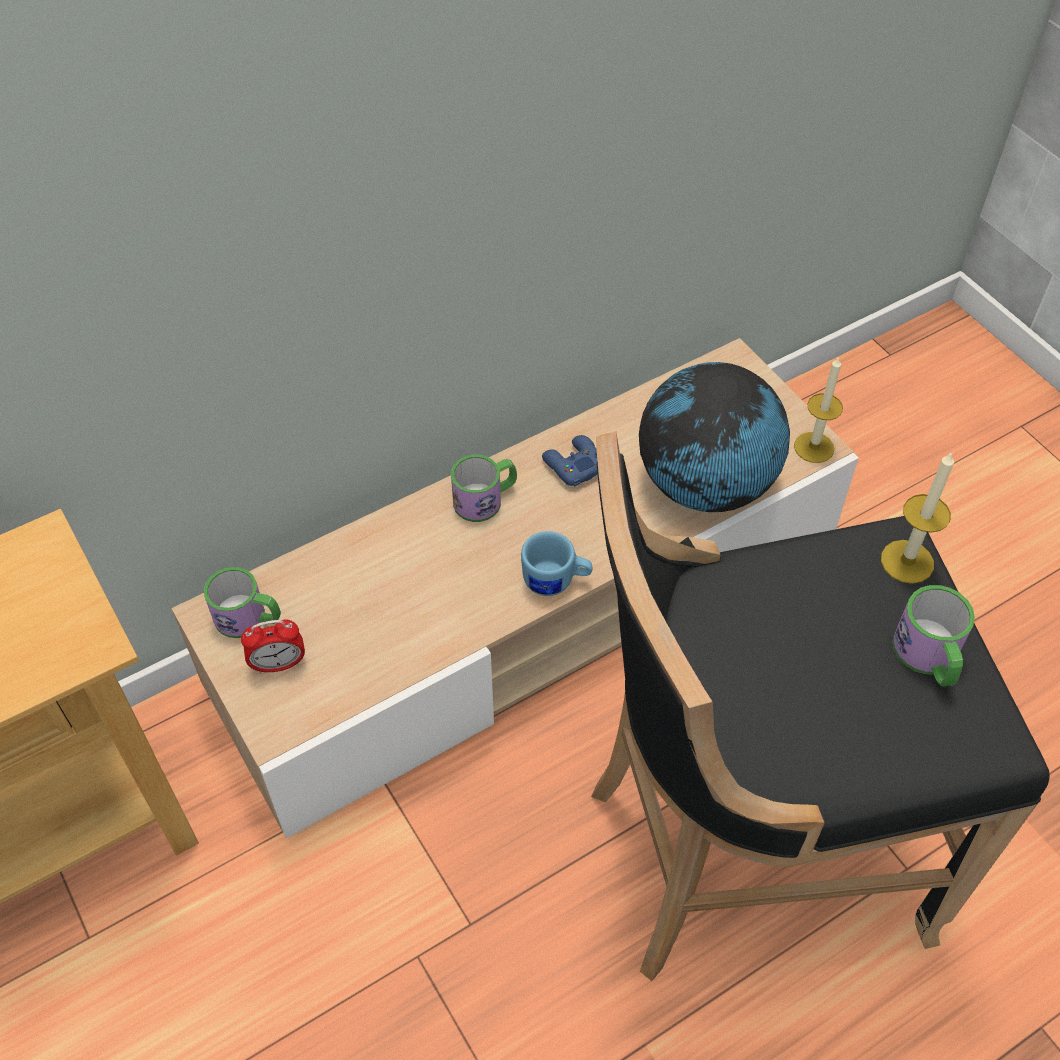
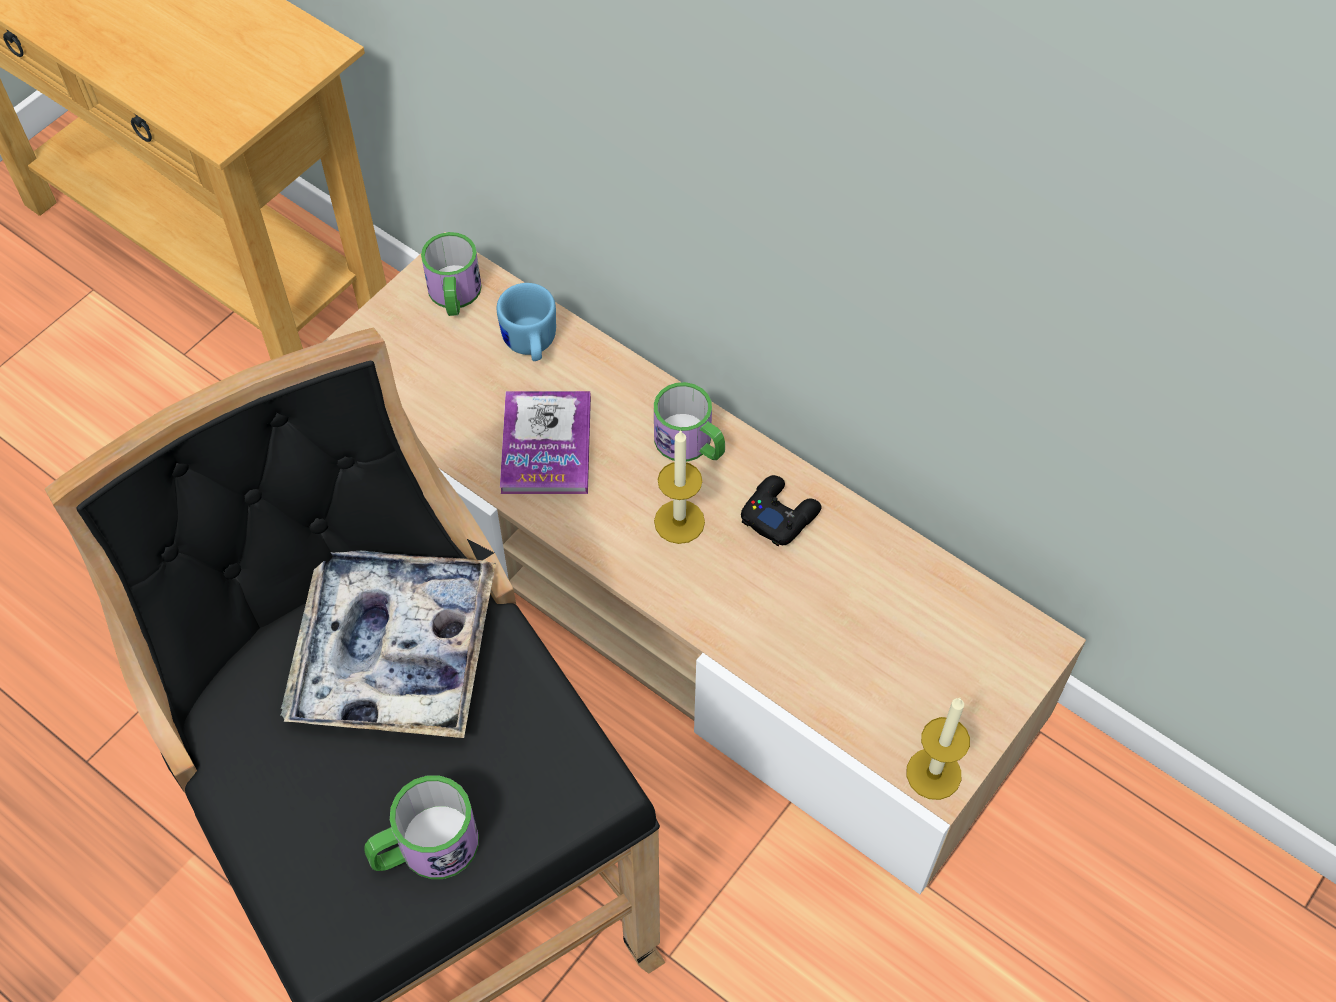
camera: 70 degrees right, 5 degrees up
(278, 664) = (410, 340): alarm clock -> none
(440, 594) = (546, 445): none -> book
(556, 581) = (605, 547): blue mug -> blue mug (530, 345)
(573, 465) = (779, 514): blue game controller -> black game controller
(705, 485) = (812, 662): globe -> none
(744, 637) = (394, 651): none -> tray
(907, 561) = (560, 800): candle -> candle (679, 521)

